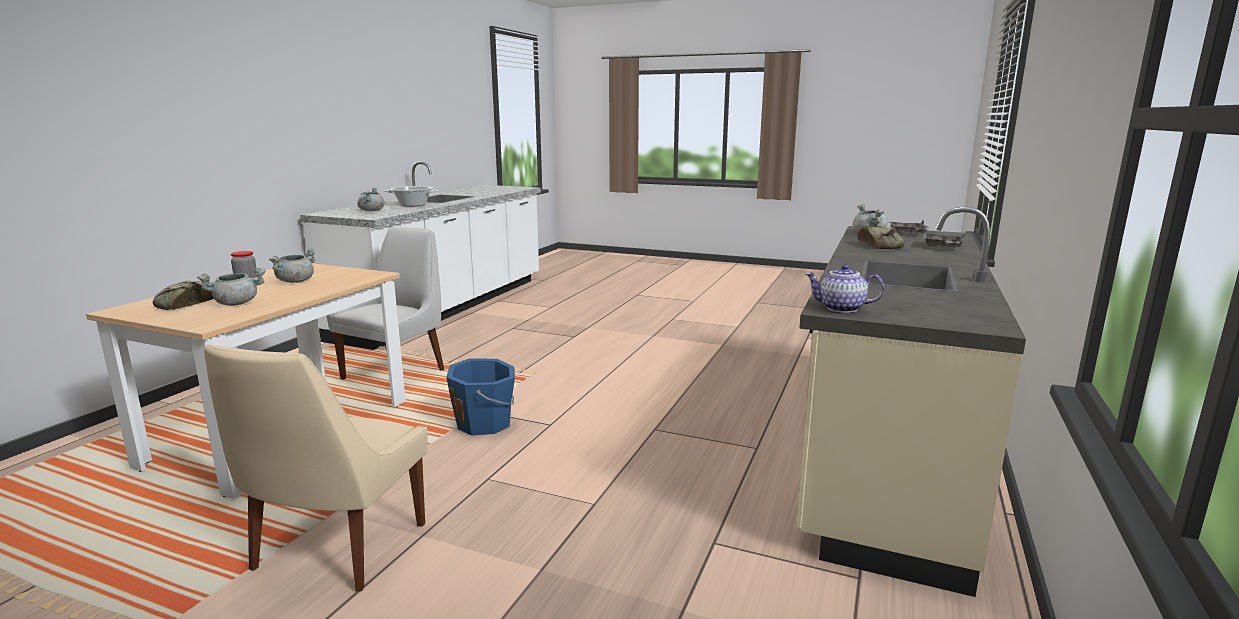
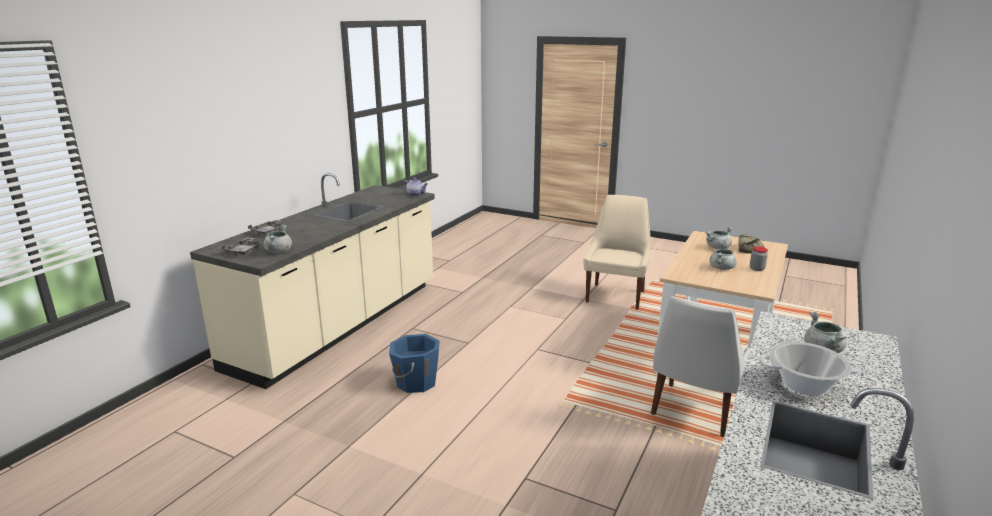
camera: 175 degrees left, 5 degrees up
(486, 423) = (582, 352): blue bucket -> blue bucket (415, 382)
(879, 245) = (305, 235): bread -> none

